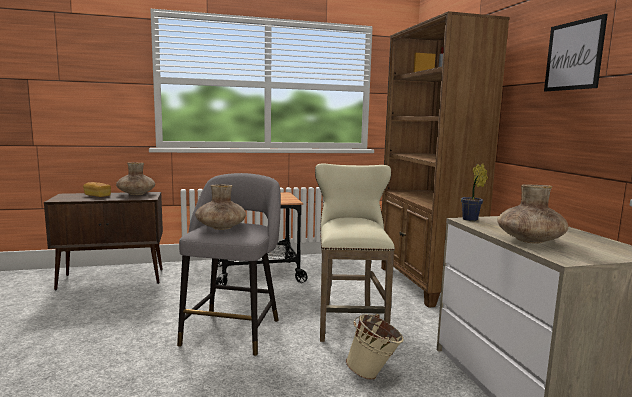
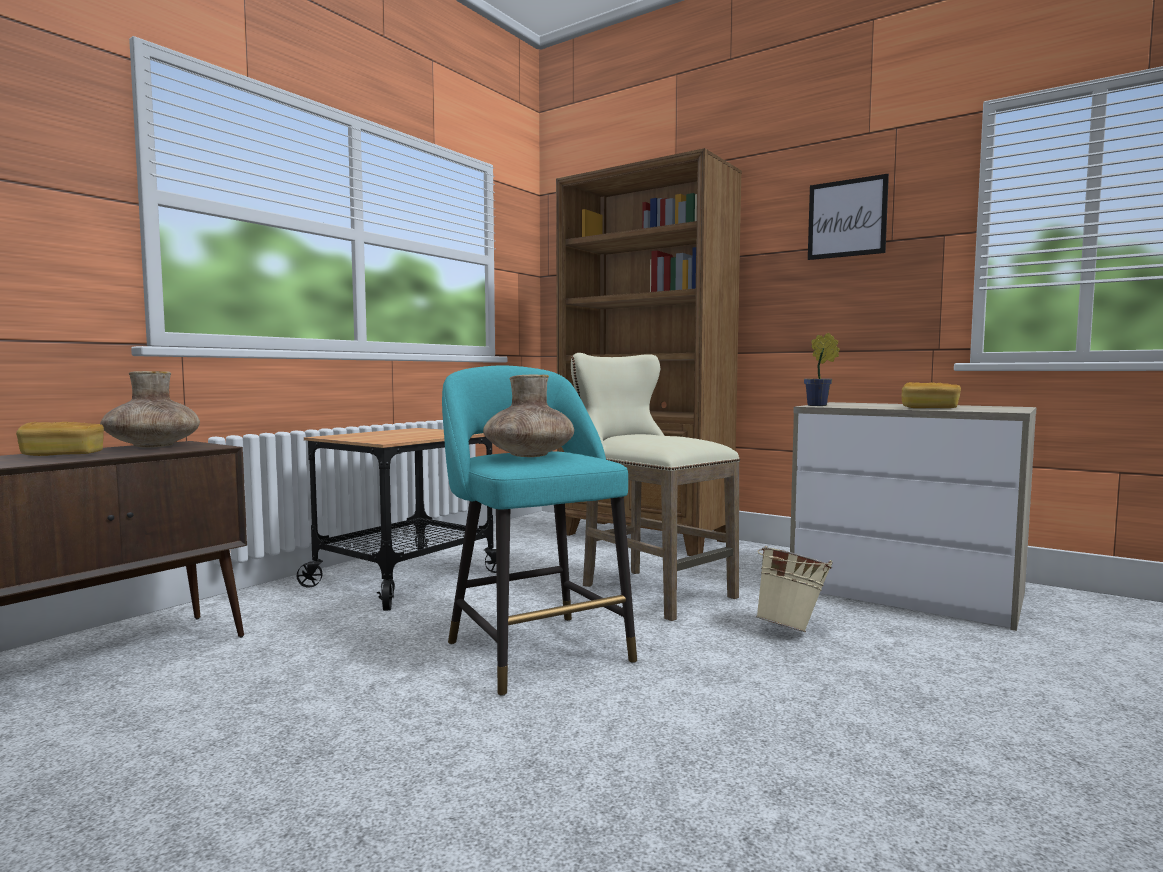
camera: 40 degrees left, 5 degrees down
(233, 329) = (534, 648): grey stool -> turquoise stool
(529, 240) = (930, 408): brown vase -> bread

